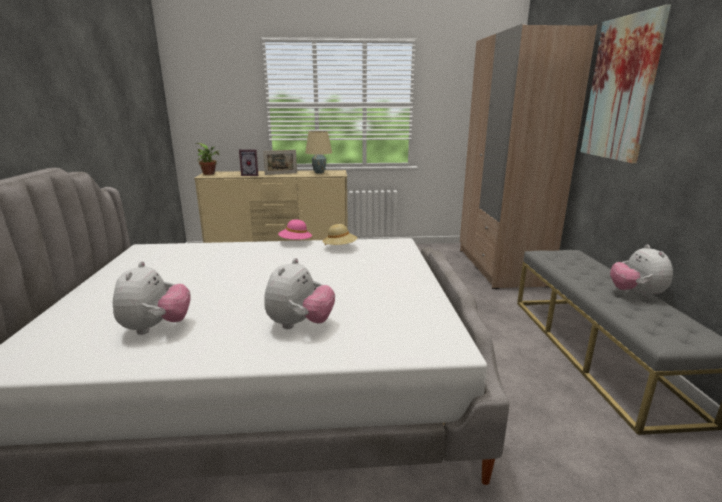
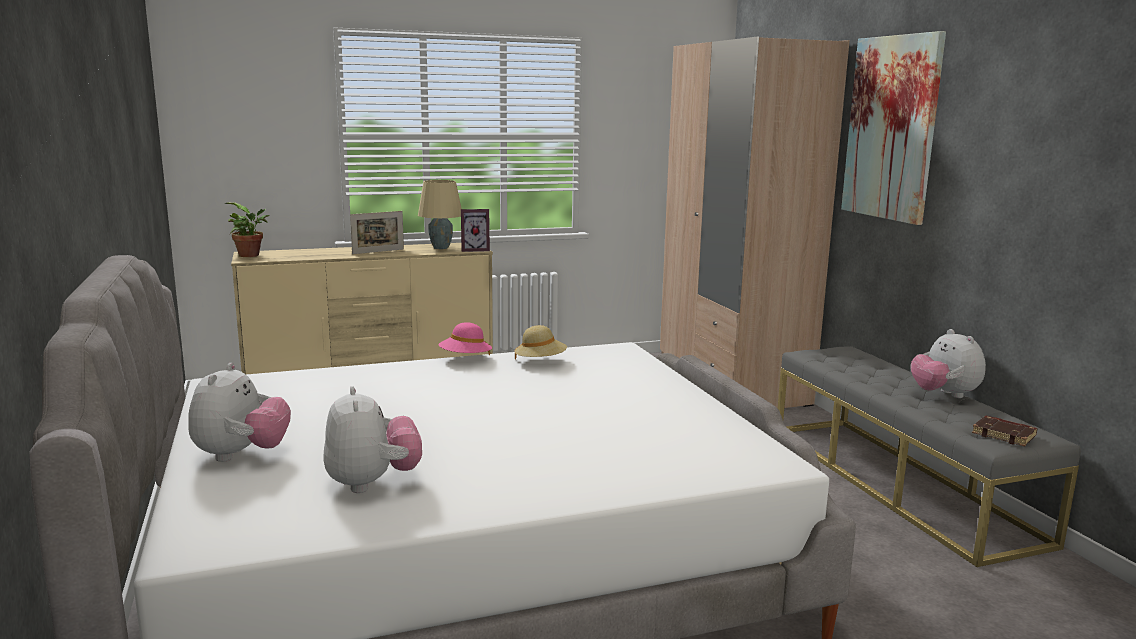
camera: 15 degrees left, 5 degrees down
(251, 175) = (328, 255): picture frame -> picture frame (474, 250)
(300, 324) = (573, 460): plush toy -> plush toy (241, 455)
(676, 335) = (1004, 435): none -> brown book

